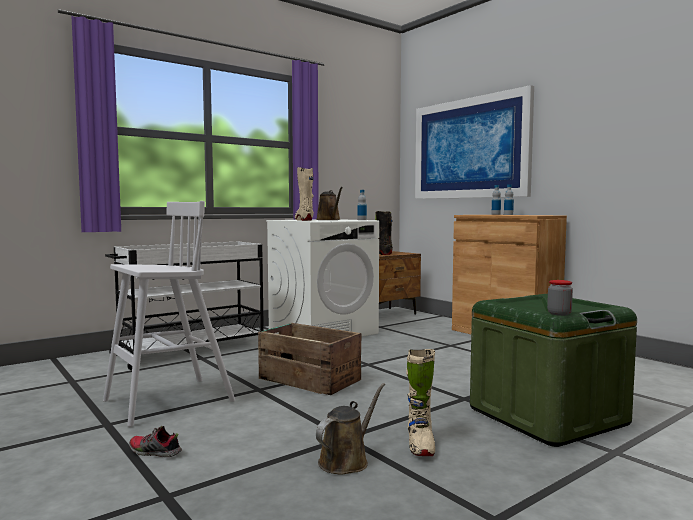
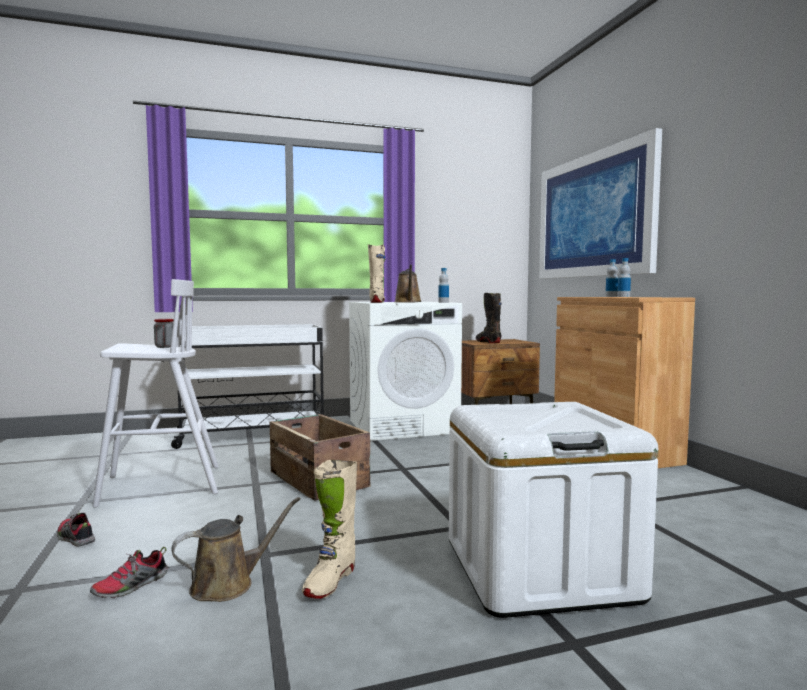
camera: 20 degrees right, 0 degrees up
(268, 476) = (131, 587): none -> shoe
(547, 416) = (539, 569): green storage box -> white storage box
(559, 314) = (513, 432): jar -> jar (165, 347)

